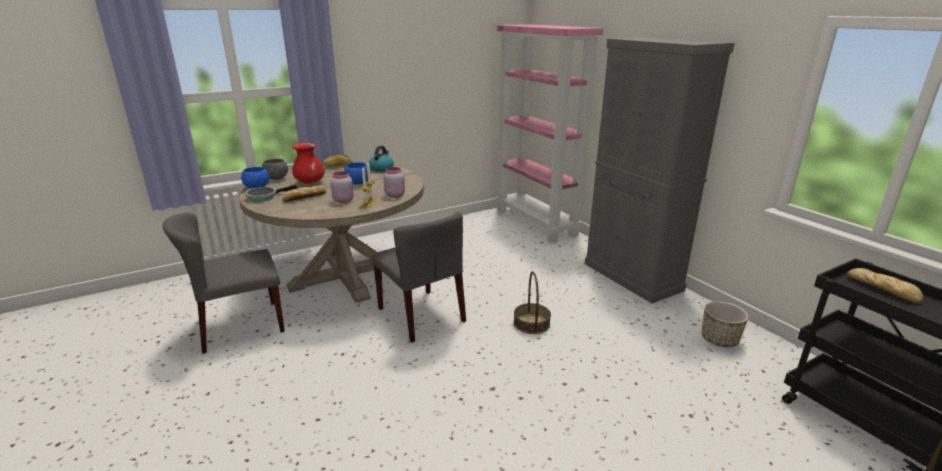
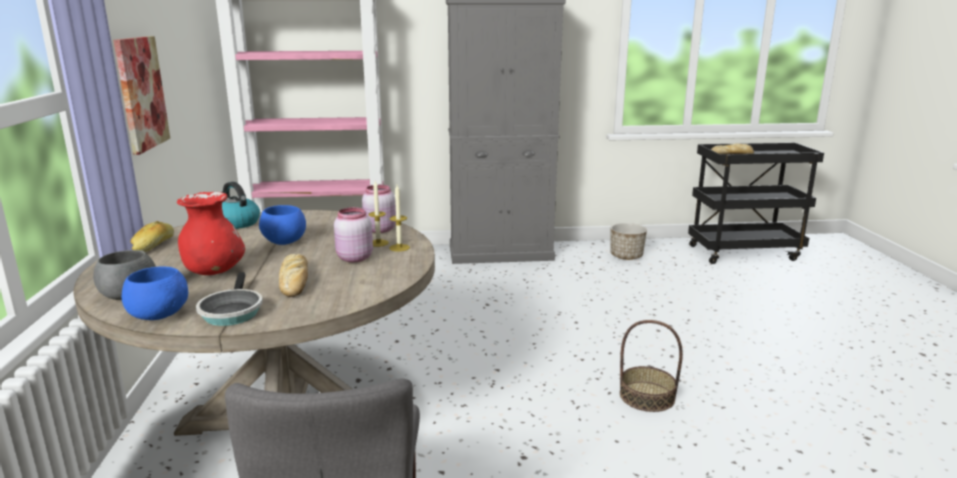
camera: 65 degrees left, 5 degrees down
(389, 90) = (141, 93): none -> picture
(422, 315) = (473, 377): grey chair -> none
(531, 323) = (546, 318): basket -> basket (647, 396)

